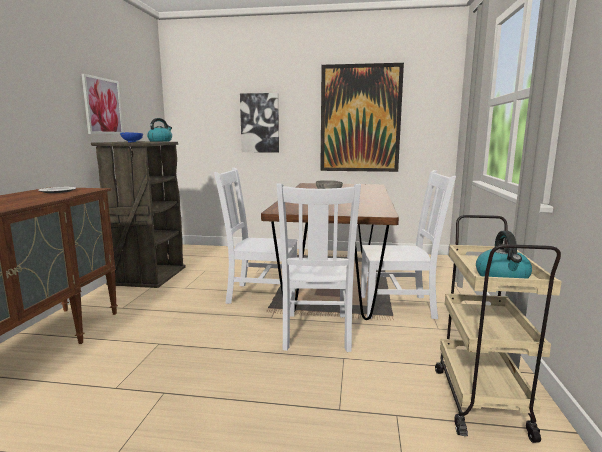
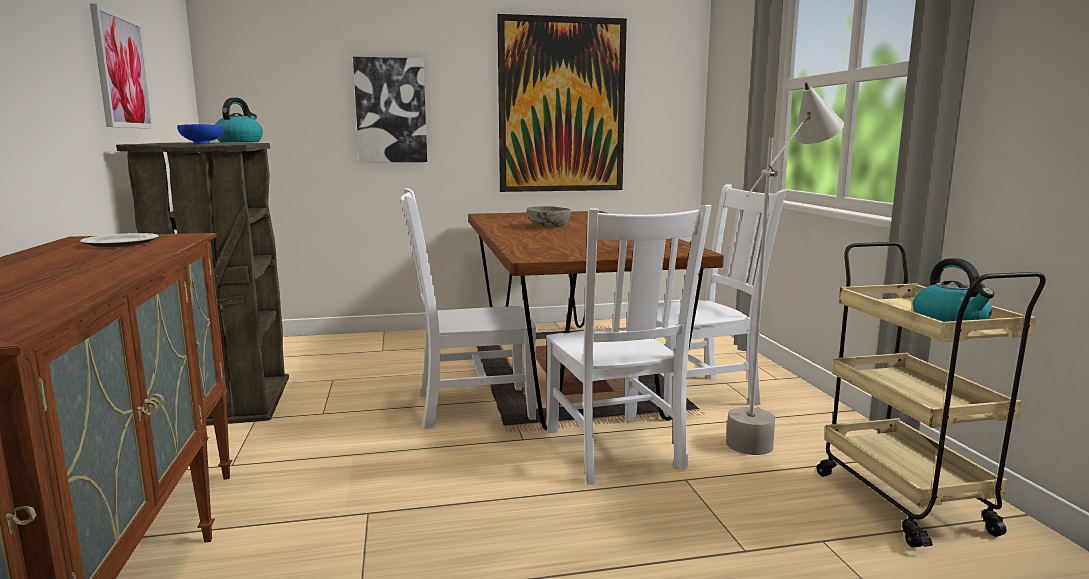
camera: 20 degrees left, 0 degrees up
(427, 339) = (770, 434): none -> grey floor lamp

